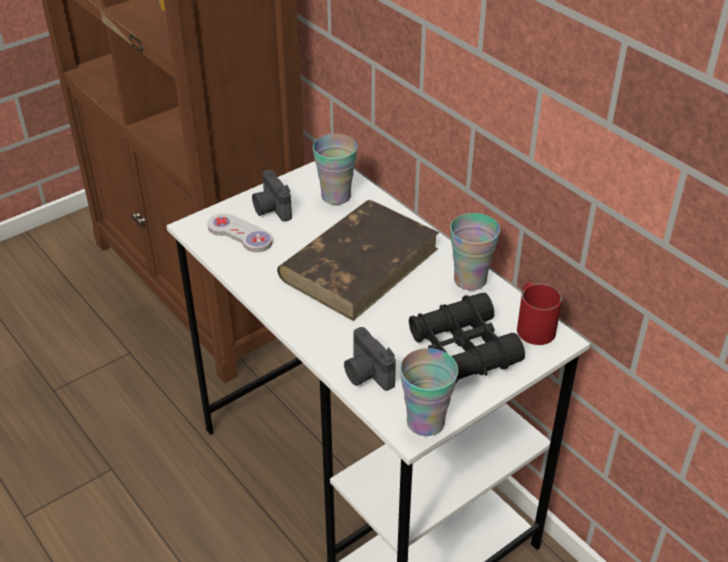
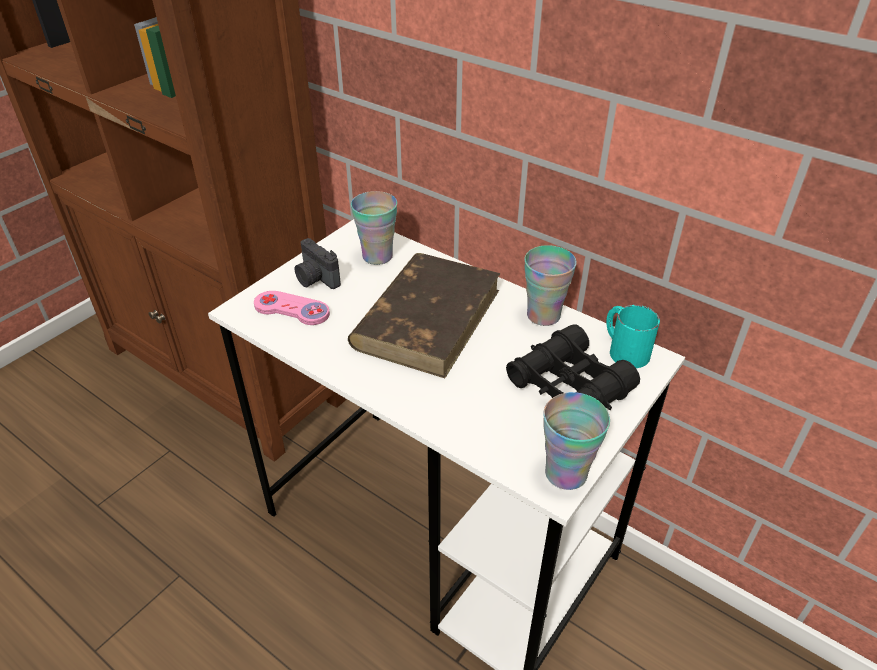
camera: 15 degrees left, 0 degrees up
(240, 234) = (292, 309): white game controller -> pink game controller
(366, 374) = (482, 433): camera -> none
(532, 325) = (623, 349): red mug -> turquoise mug

